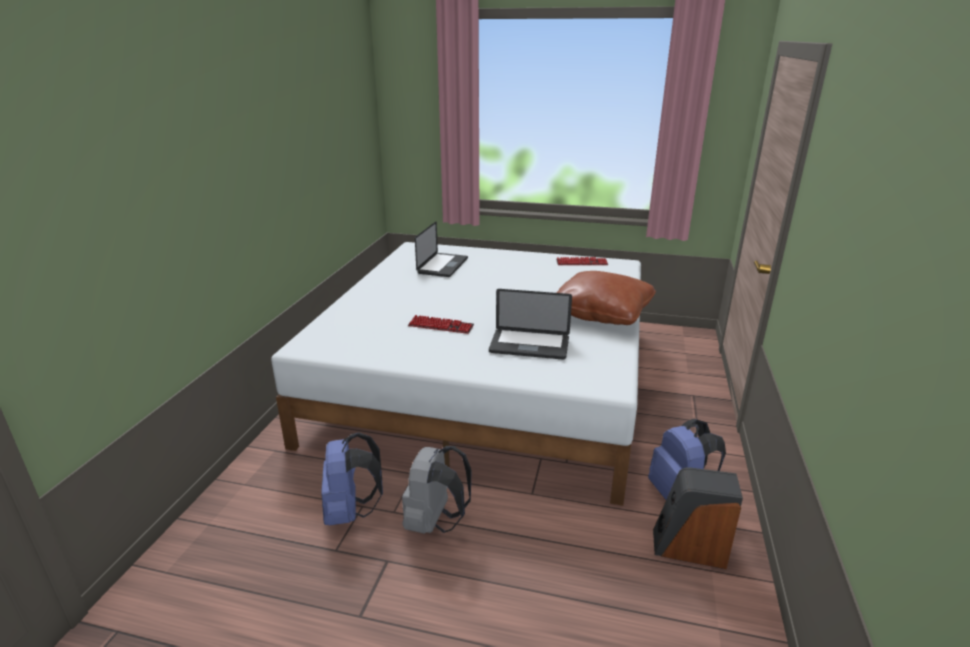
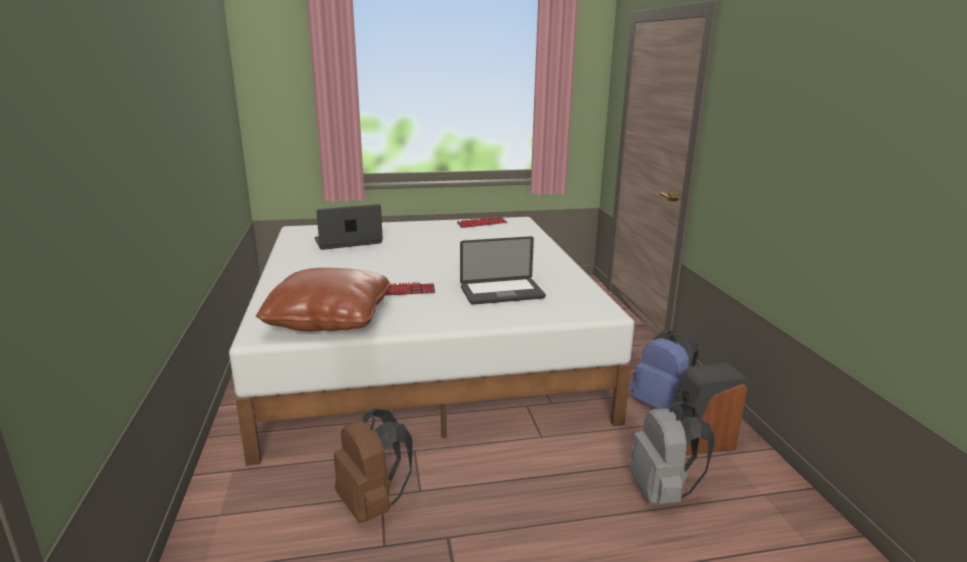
camera: 25 degrees left, 5 degrees down
(350, 512) = (373, 504): blue backpack -> brown backpack
(435, 522) = (469, 487): grey backpack -> grey backpack (662, 492)
(443, 266) = (348, 241): laptop -> laptop turned 105 degrees counterclockwise
(602, 313) = (539, 259): brown pillow -> brown pillow (329, 319)

